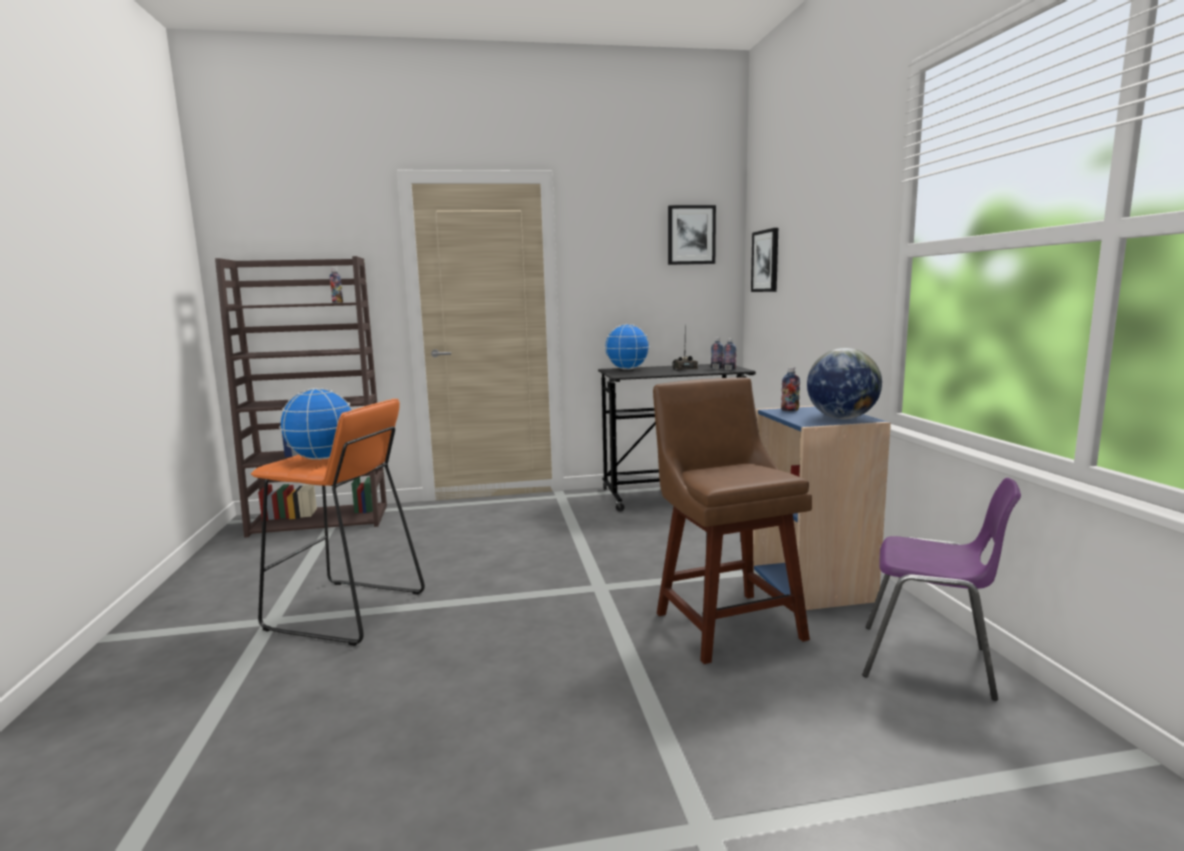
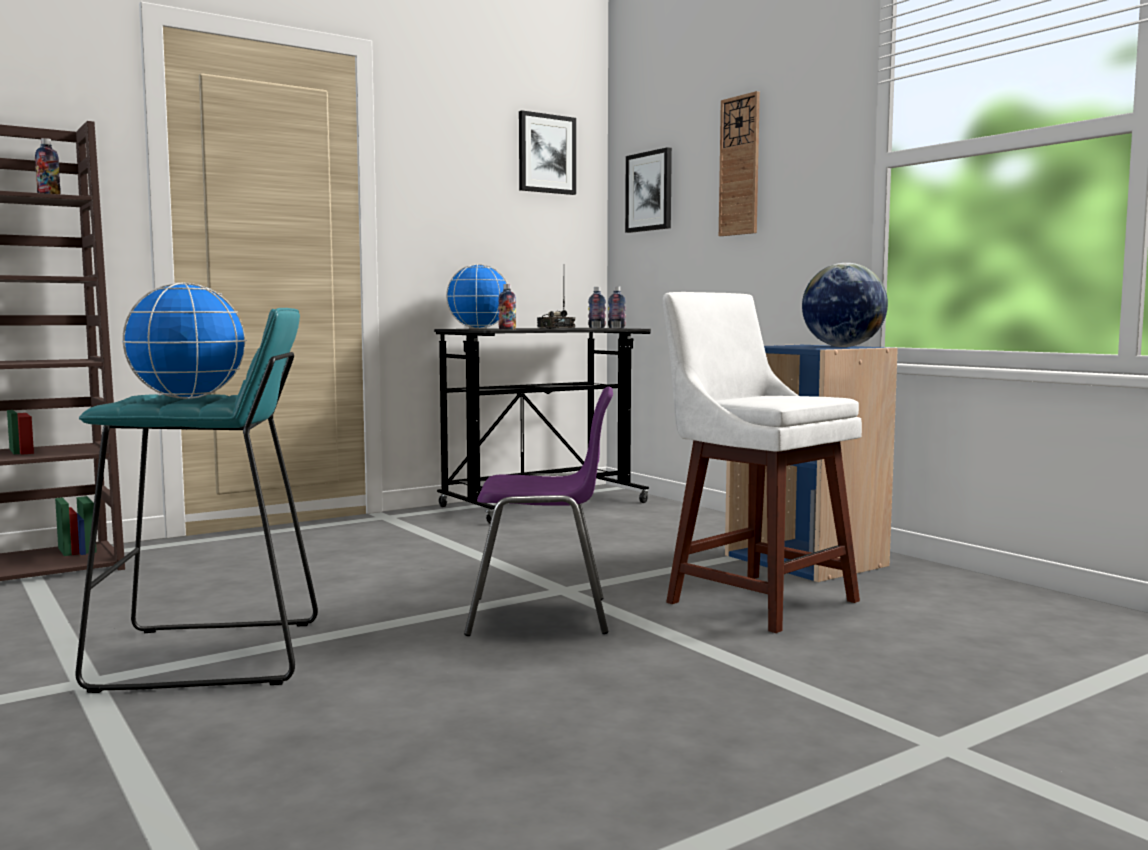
camera: 25 degrees left, 5 degrees down
(346, 611) = (211, 656): orange stool -> turquoise stool
(726, 622) = (755, 599): brown chair -> white chair
(790, 410) = (770, 345): bottle -> bottle (507, 329)
(816, 246) = (740, 166): none -> wall clock
(929, 663) = (990, 601): purple chair -> purple chair (542, 616)

